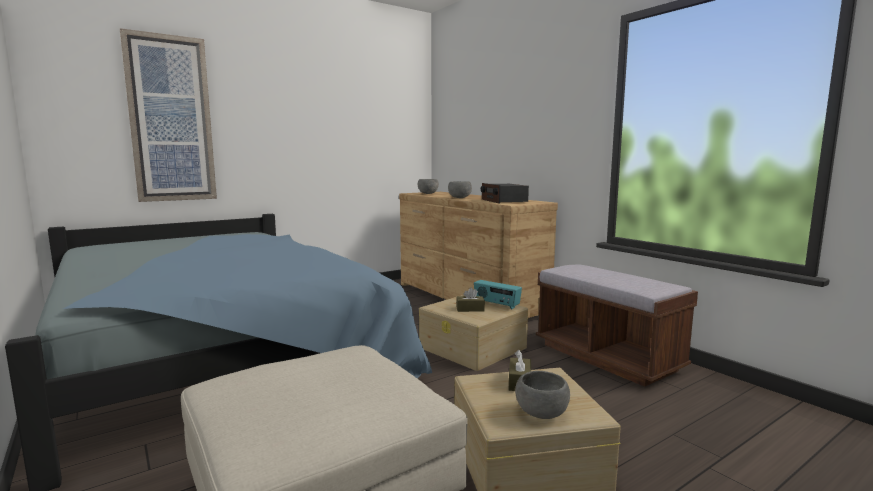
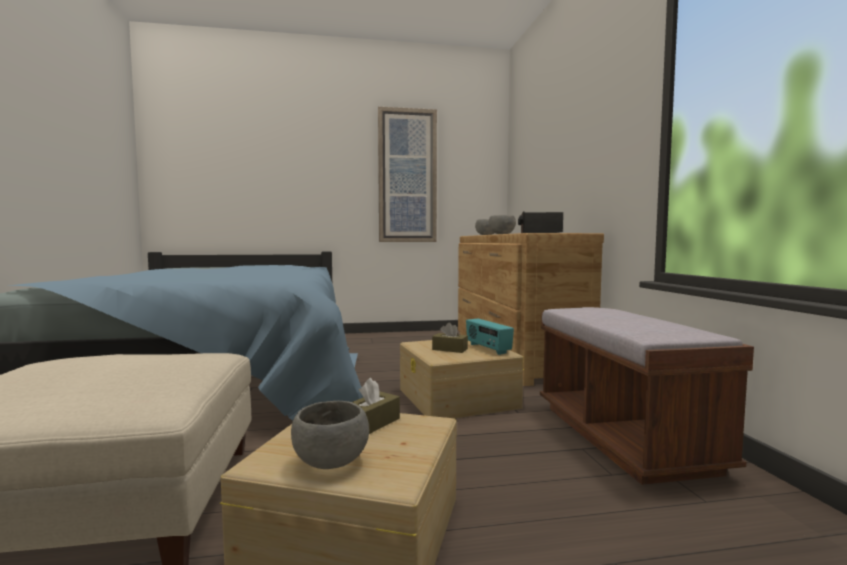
camera: 25 degrees right, 5 degrees down
(171, 119) = (247, 165): picture -> picture (407, 176)

